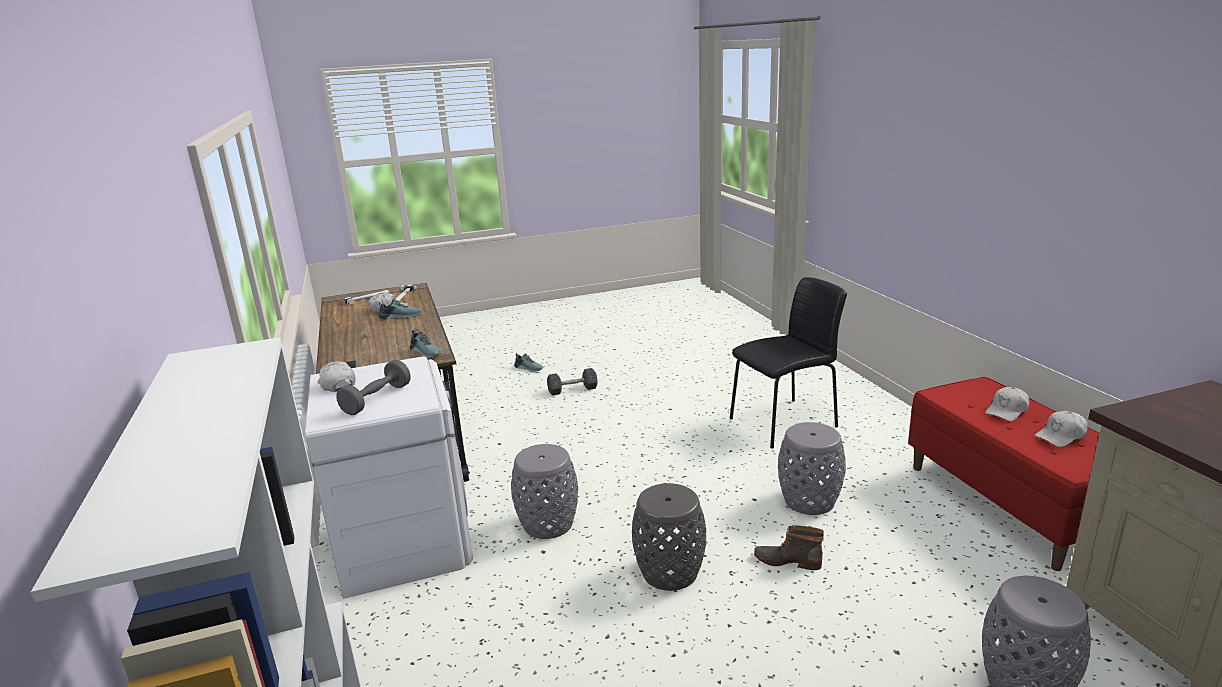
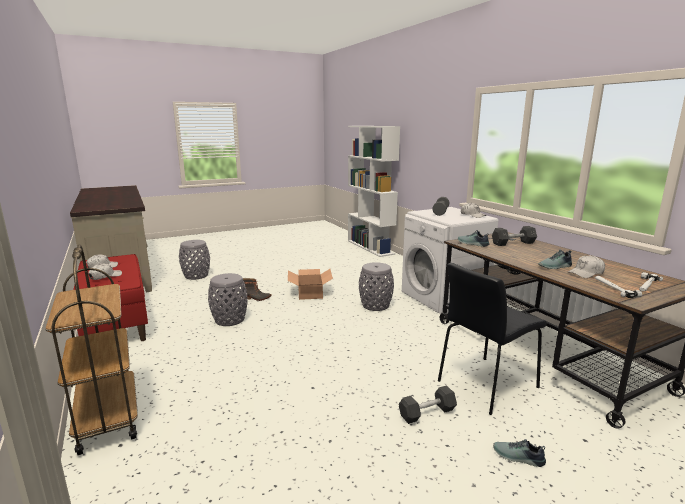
camera: 170 degrees right, 5 degrees down
(367, 353) = (513, 243): none -> grey dumbbell
(669, 573) = (310, 293): grey stool -> cardboard box
(786, 422) = (207, 375): black chair -> black chair (485, 385)
(852, 392) = (107, 418): none -> brown cart

